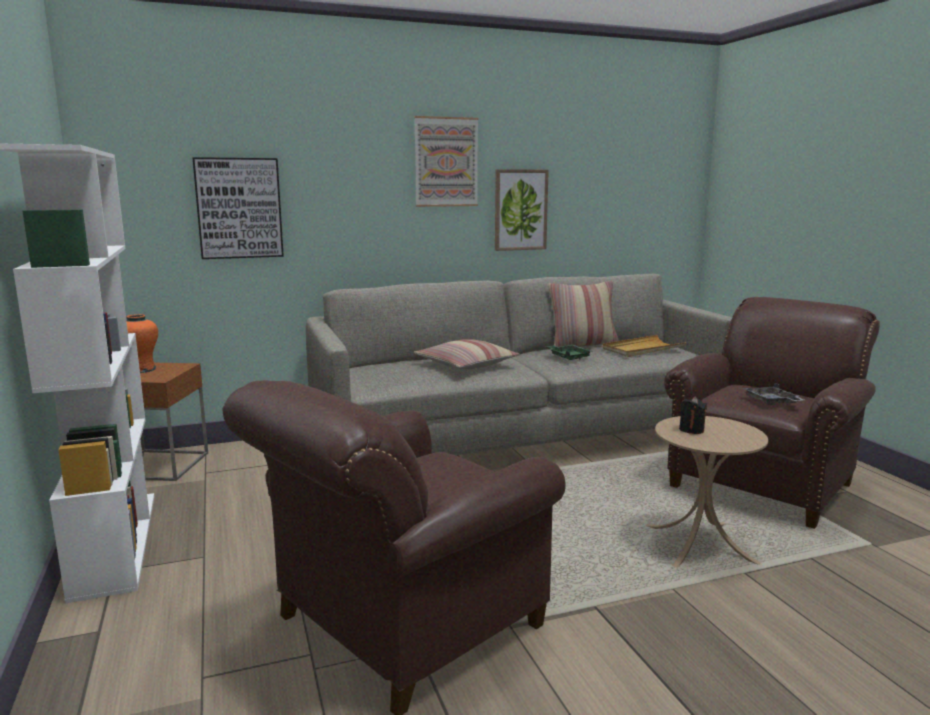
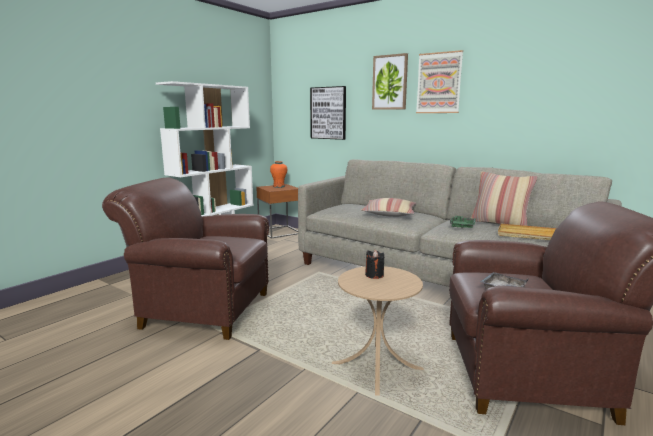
camera: 55 degrees right, 0 degrees up
(520, 210) = (493, 116): picture -> picture (390, 82)

